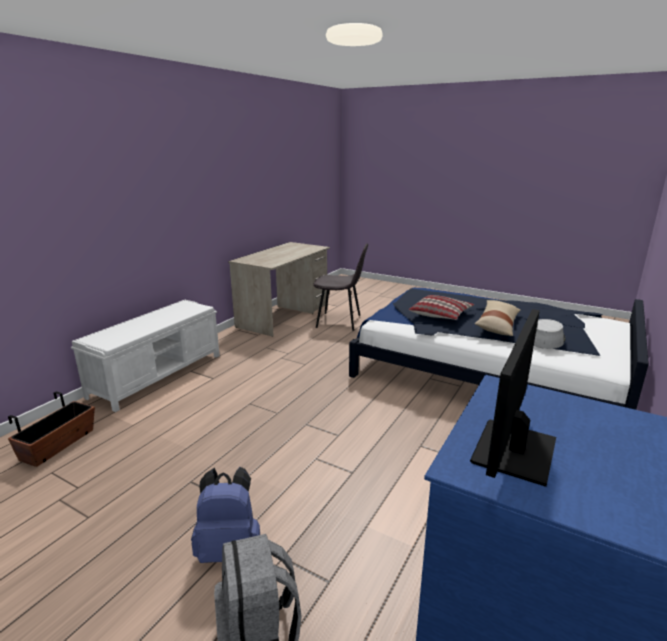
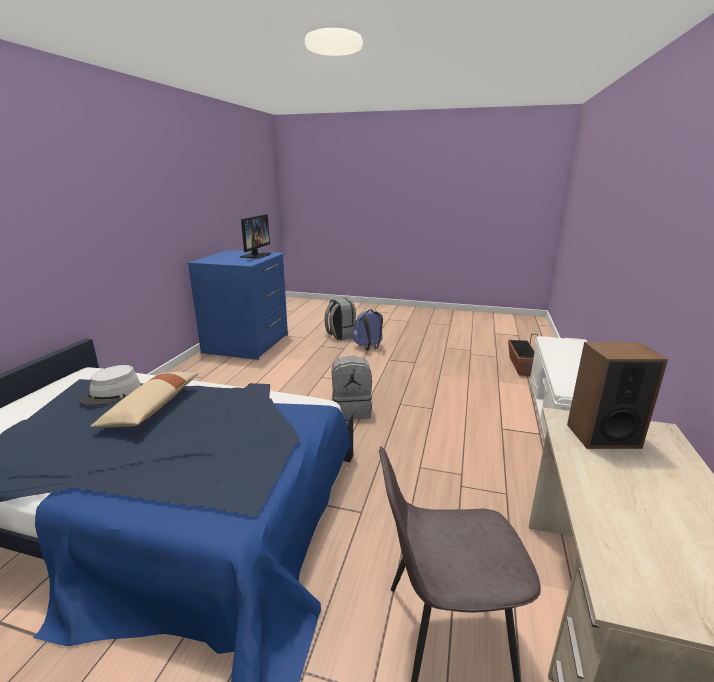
camera: 165 degrees right, 0 degrees up
(266, 261) = (602, 436): none -> speaker
(332, 413) = (351, 410): none -> grey backpack
(441, 315) = (224, 417): pillow -> none

